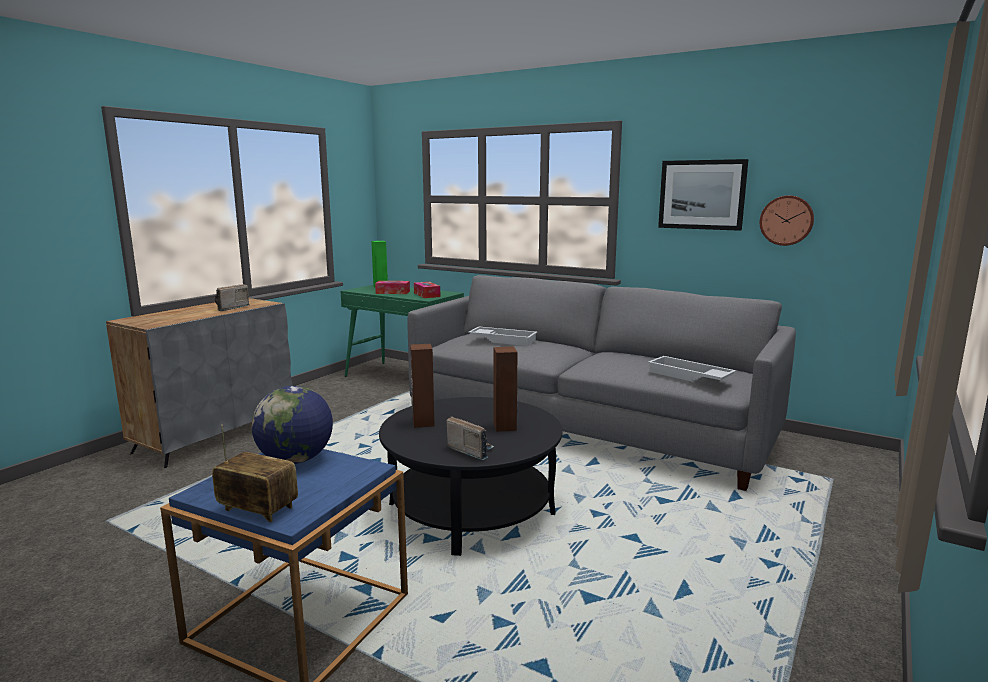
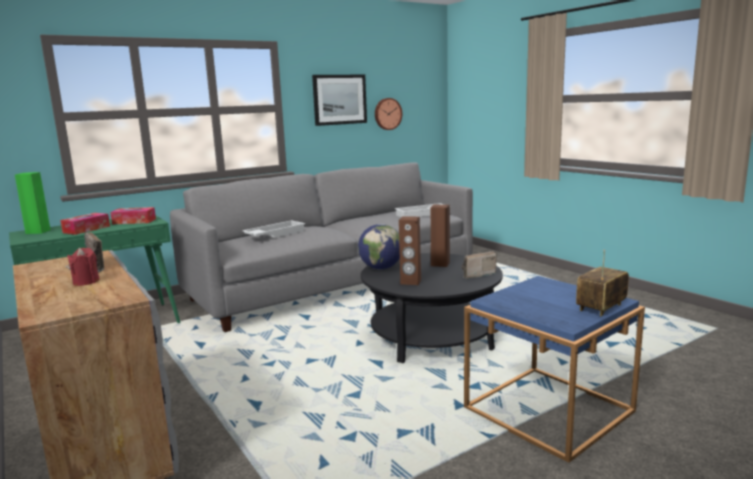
camera: 65 degrees left, 0 degrees up
(195, 313) = (86, 282): none -> red candle
(296, 460) = (517, 298): globe -> globe (381, 268)

